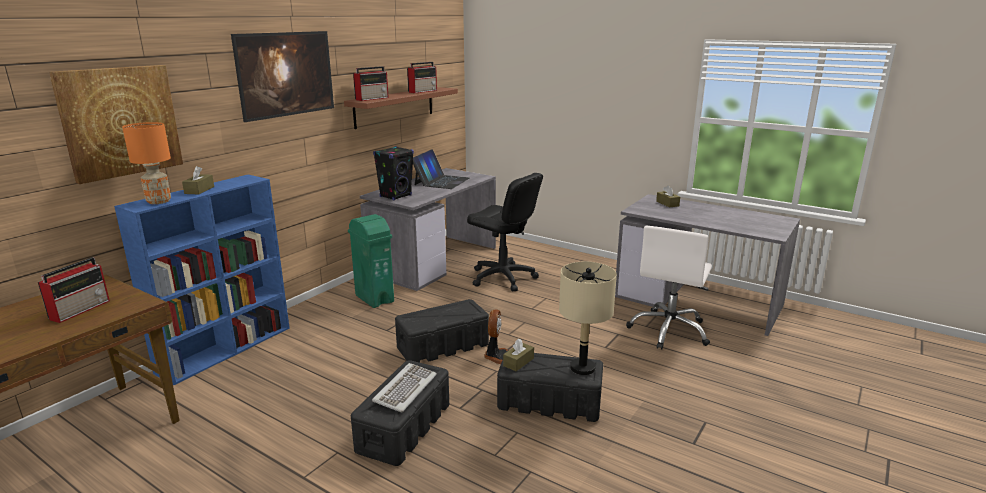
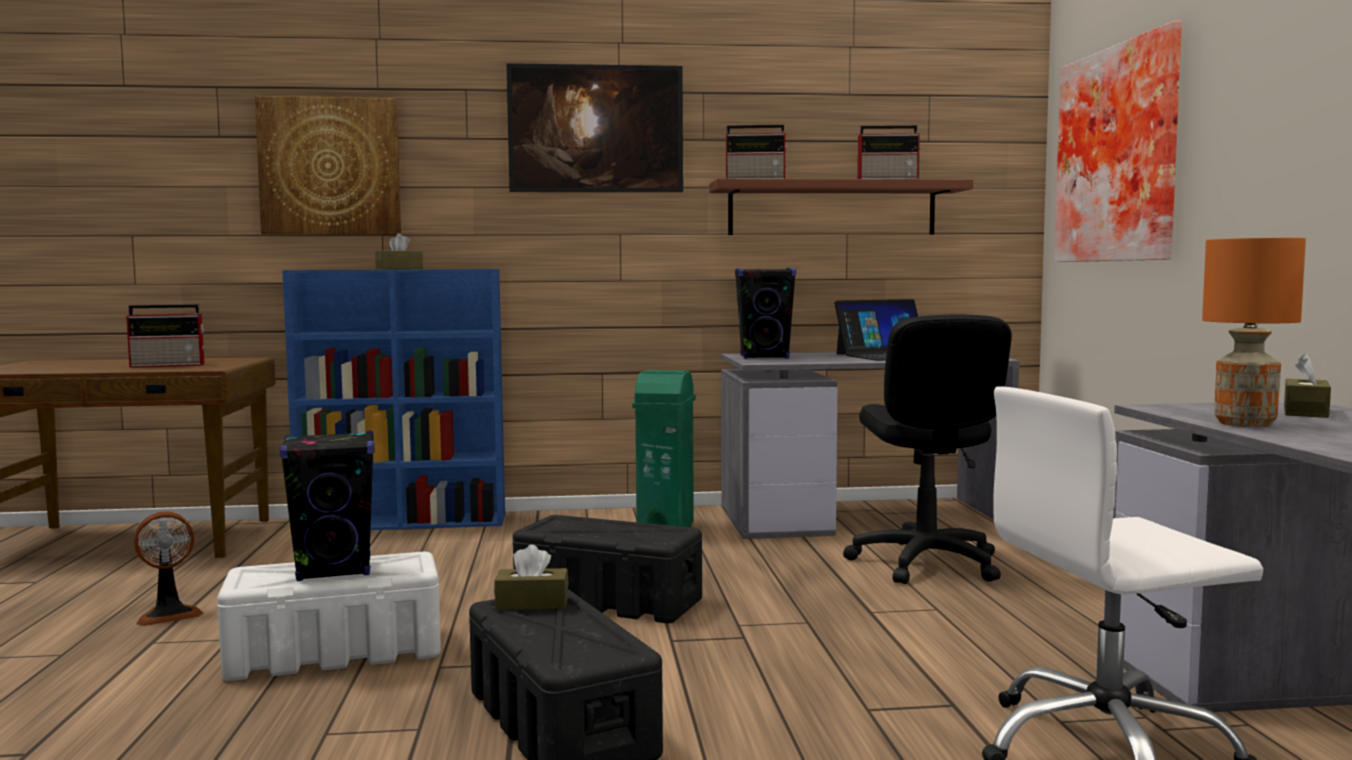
camera: 50 degrees right, 15 degrees down
(158, 201) = (332, 269): orange table lamp -> orange table lamp (1244, 424)
(404, 427) = (337, 652): black storage box -> white storage box
(405, 389) = (335, 571): keyboard -> black speaker
(496, 356) = (646, 639): fan -> fan (169, 614)
(524, 80) = (1121, 154): none -> picture
(582, 368) = (592, 648): beige table lamp -> none

